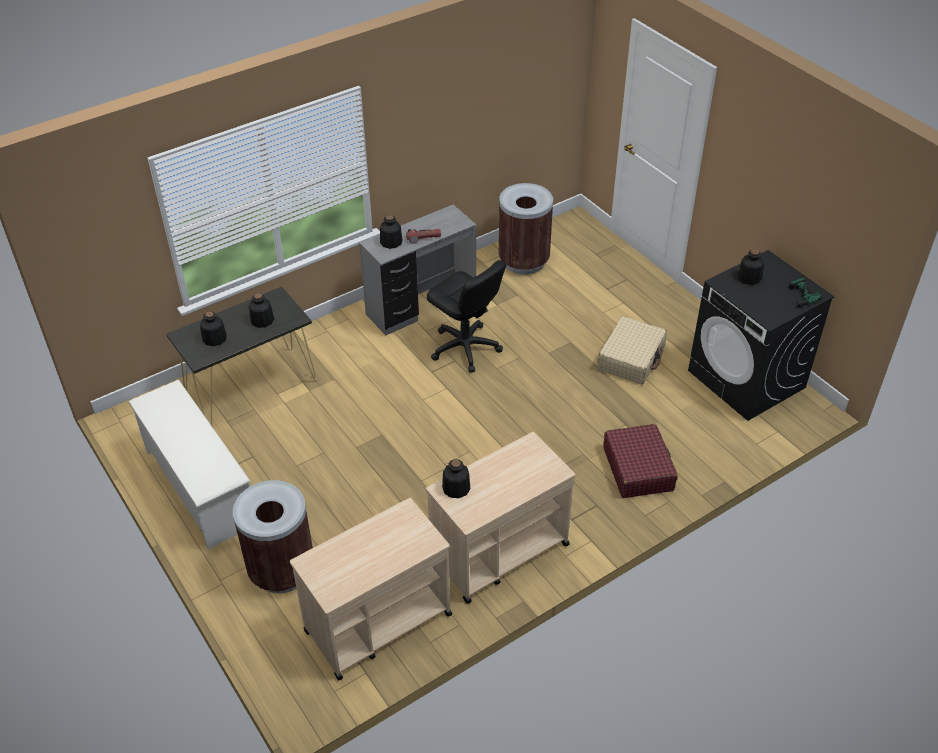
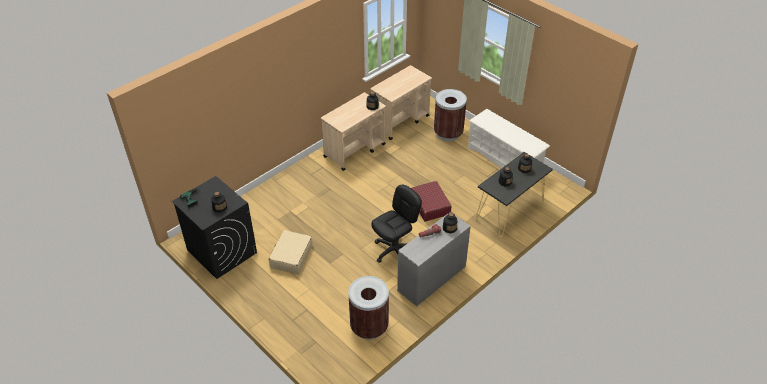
camera: 170 degrees right, 0 degrees up
(465, 348) = (395, 251): black office chair -> black office chair turned 105 degrees clockwise
(638, 468) = (289, 193): red suitcase -> red suitcase (430, 206)

